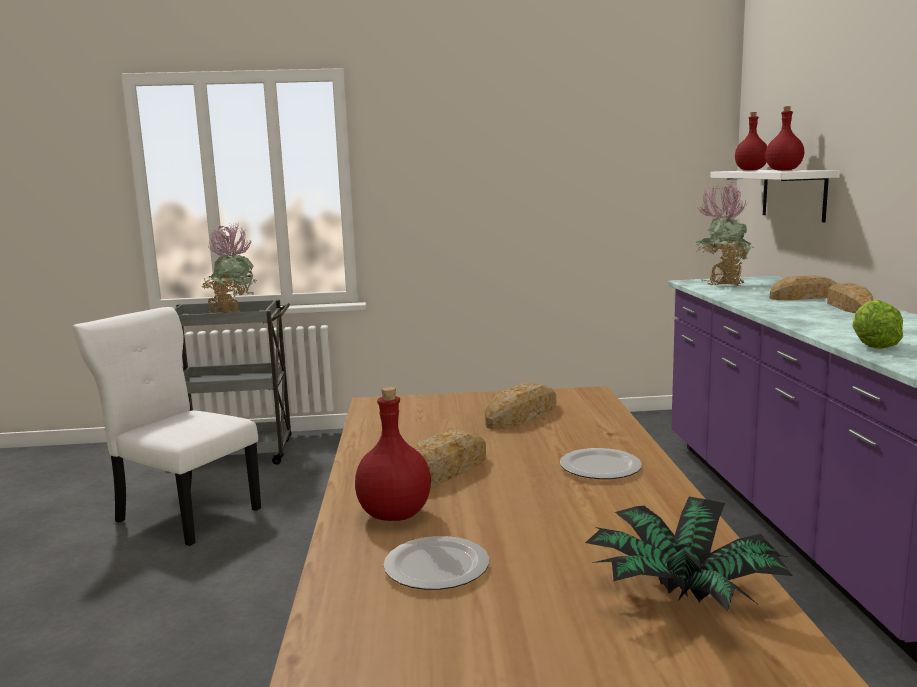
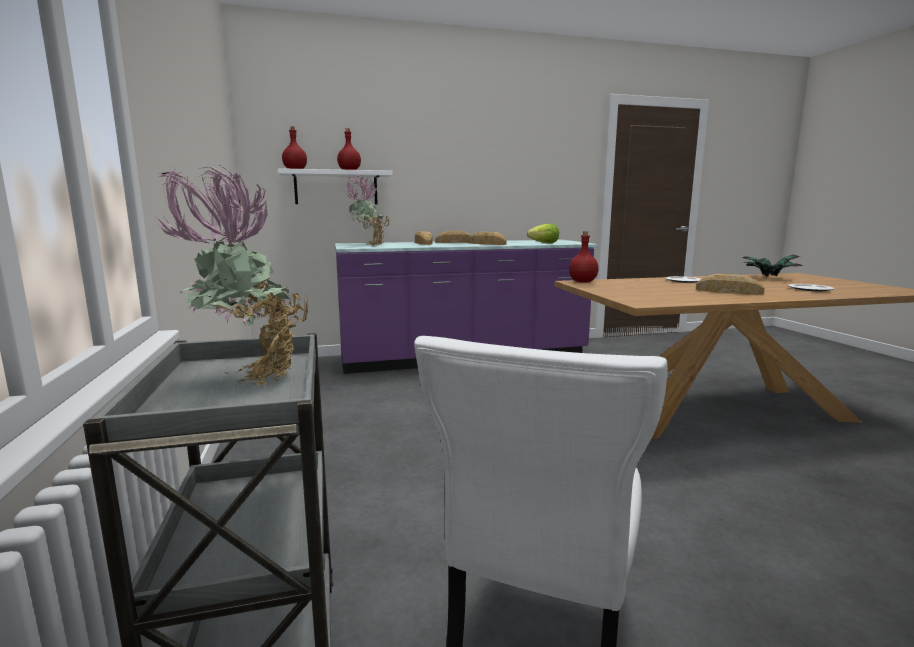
camera: 100 degrees left, 0 degrees up
(396, 515) = (785, 293): red bottle -> red bottle (582, 282)
(522, 415) = (627, 287): bread -> bread (486, 243)

